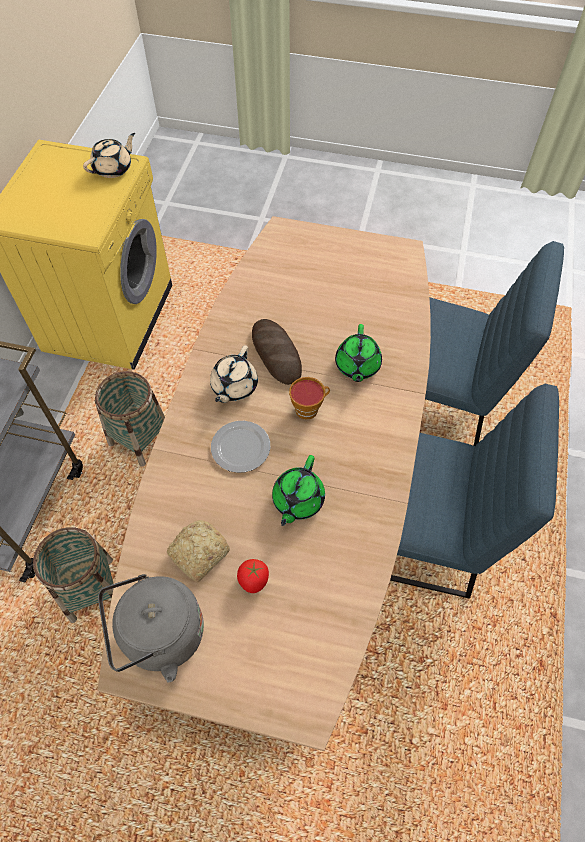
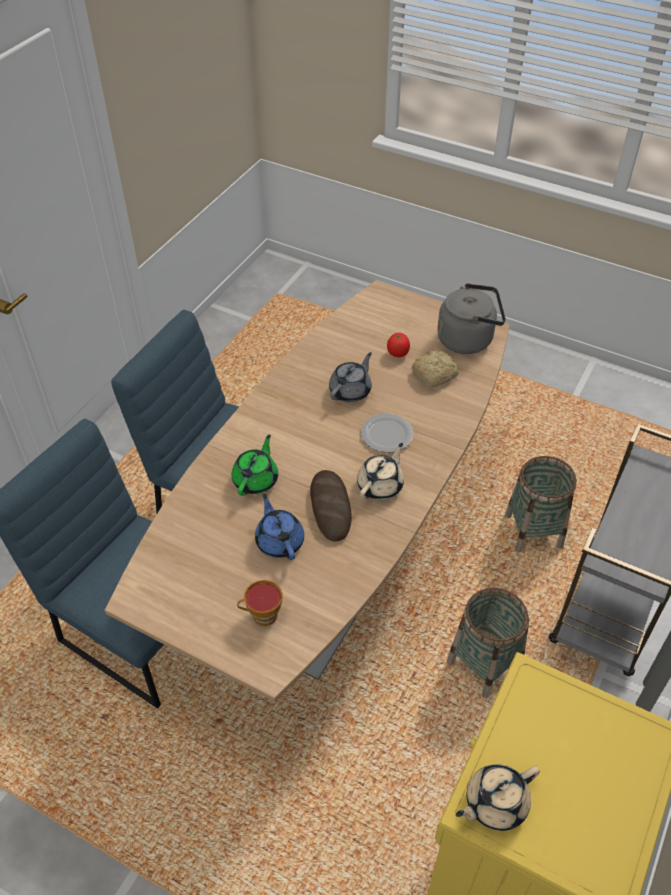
camera: 165 degrees left, 10 degrees down
(297, 500) = (351, 391): green teapot -> grey teapot
(309, 408) = (316, 452): cup -> cup (261, 616)
(311, 315) = (279, 541): none -> blue teapot

